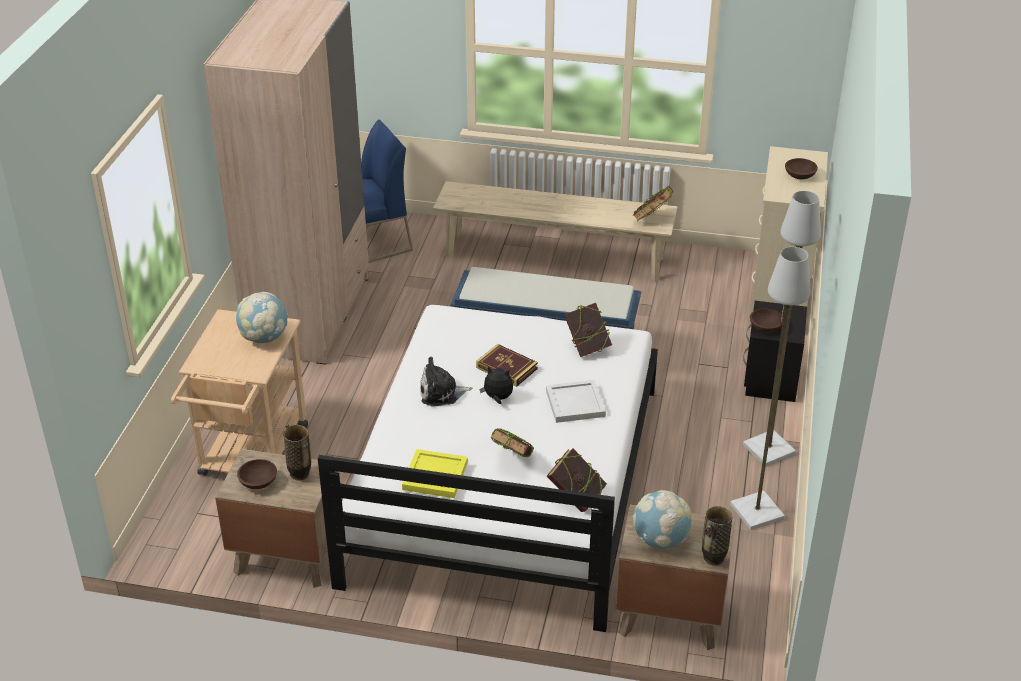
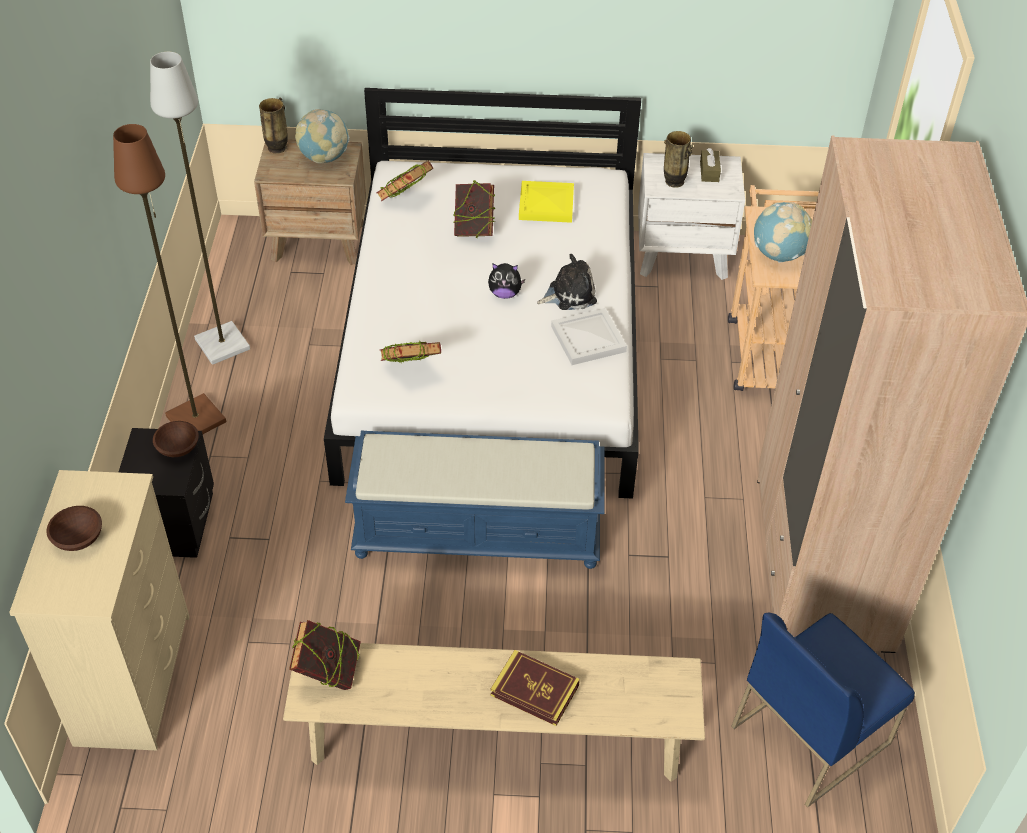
camera: 170 degrees right, 10 degrees up
(258, 482) = (709, 171): brown bowl -> brown tissue box
(286, 556) = (683, 255): brown nightstand -> white nightstand
(507, 368) = (503, 333): book -> book (534, 690)
(574, 404) = (418, 295): white tray -> white tray (588, 338)
(769, 450) = (196, 418): grey floor lamp -> brown floor lamp

